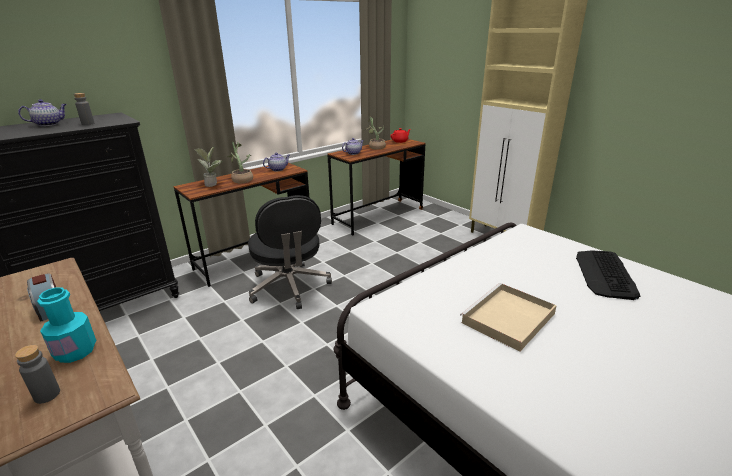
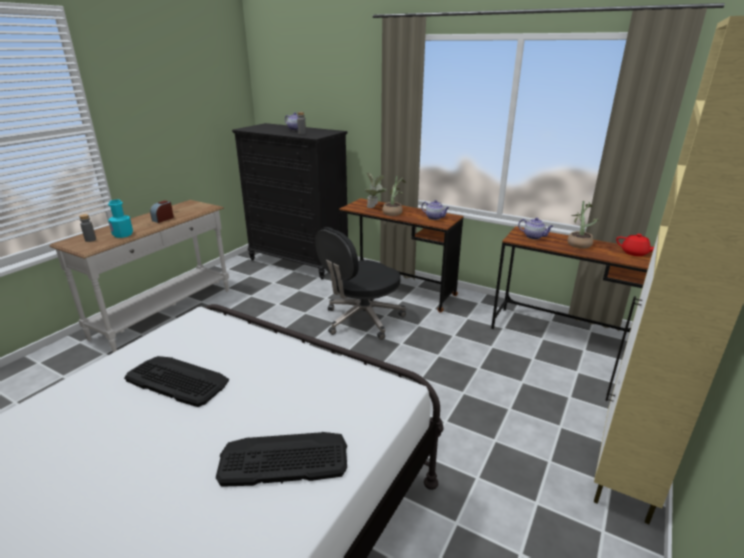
camera: 70 degrees right, 0 degrees up
(508, 319) = (177, 380): beige tray -> keyboard

